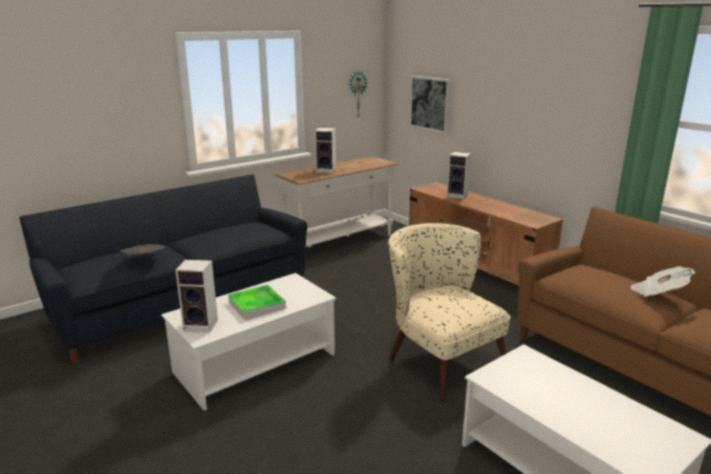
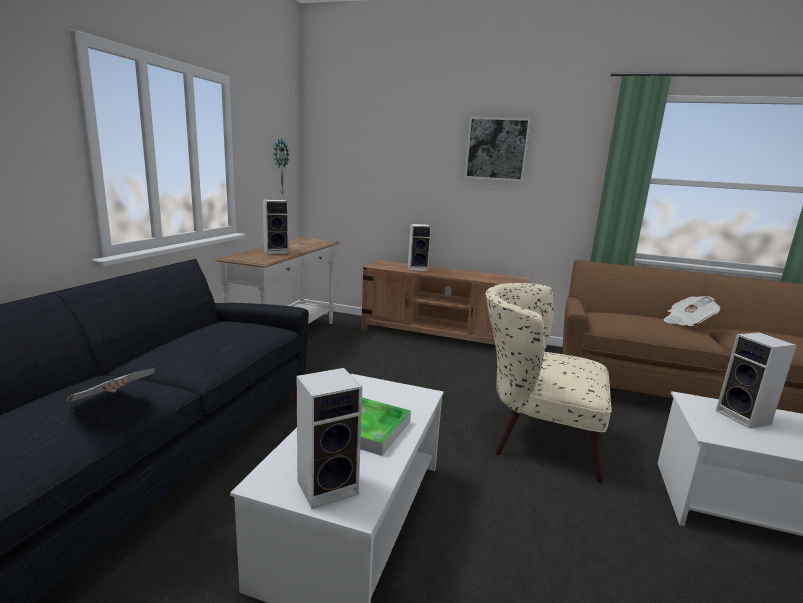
camera: 35 degrees left, 5 degrees down
(430, 103) = (365, 177): picture -> picture (496, 149)
(547, 378) = (745, 418): none -> speaker

